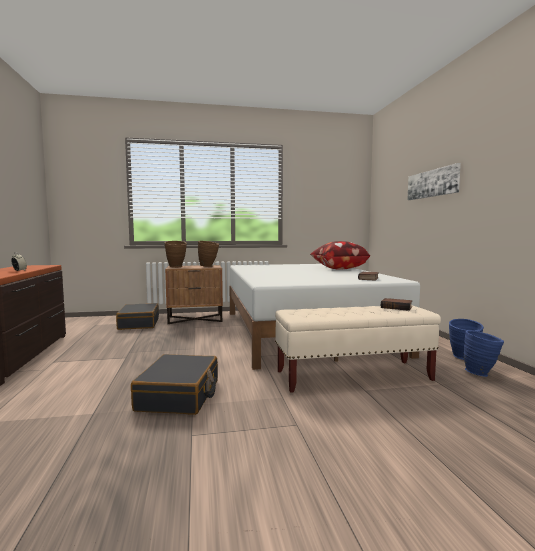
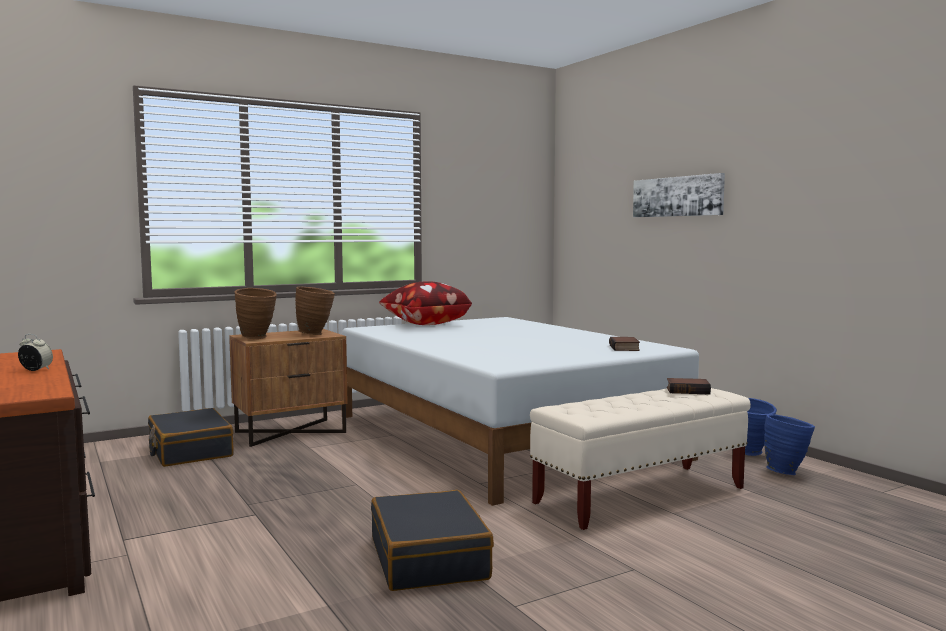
camera: 20 degrees left, 0 degrees up
(338, 269) = (542, 329): pillow -> pillow (424, 324)

